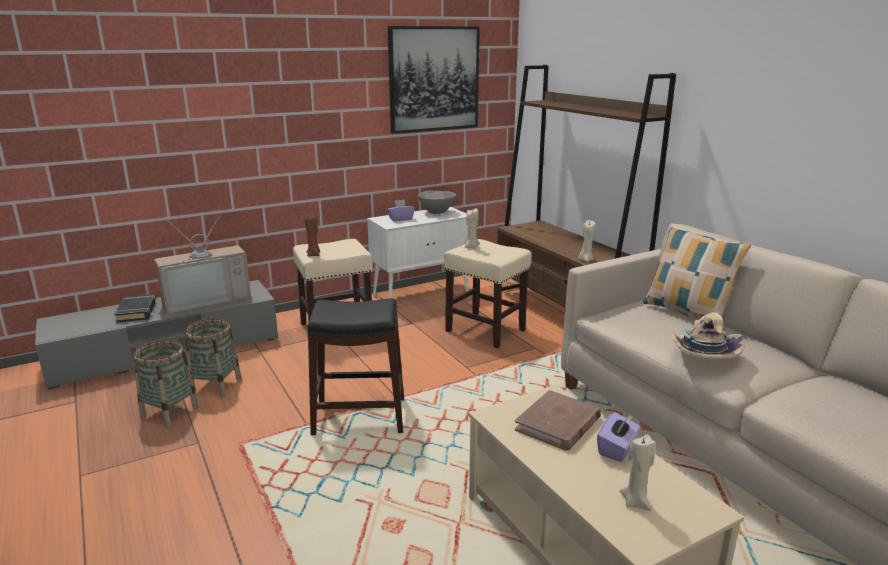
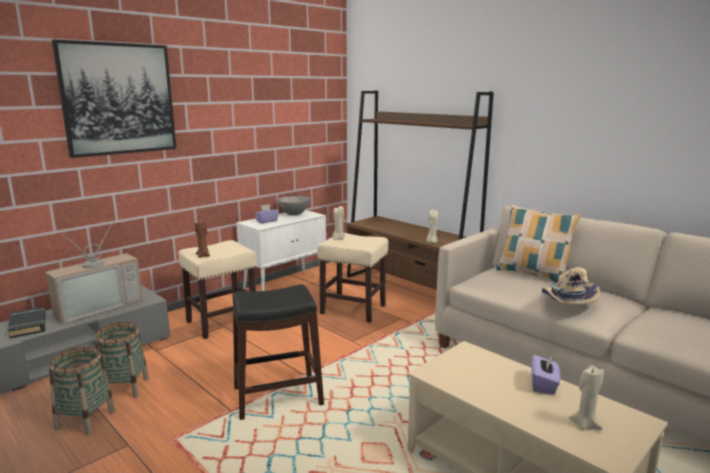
camera: 15 degrees left, 5 degrees down
(434, 79) = (285, 103): picture -> picture (118, 99)
(558, 424) = (486, 372): brown book -> none

